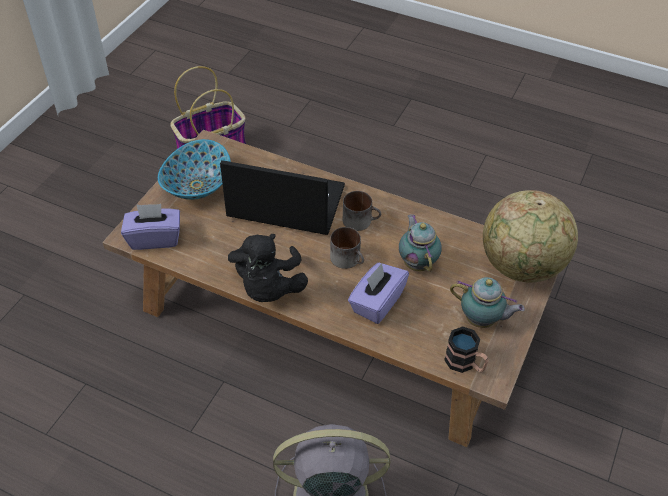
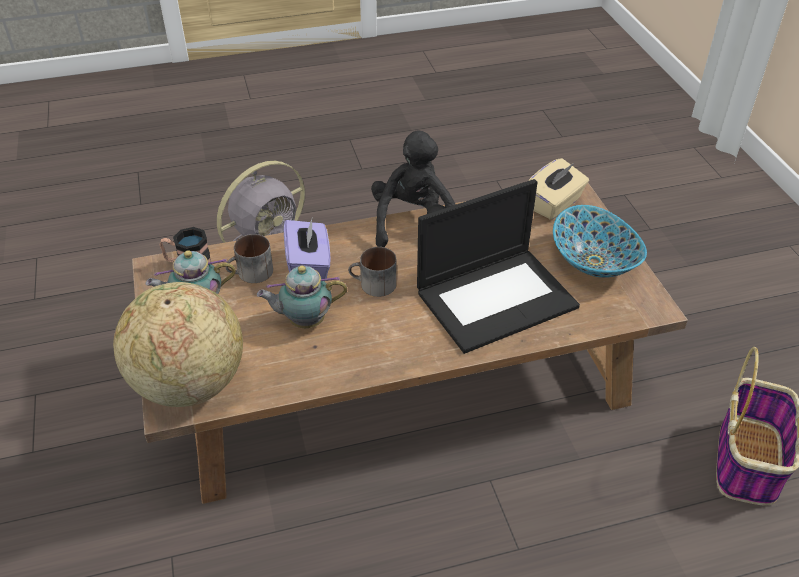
camera: 140 degrees right, 5 degrees down
(154, 238) = (554, 204): purple tissue box -> beige tissue box
(268, 288) = (413, 224): black plush toy -> black plush toy turned 45 degrees clockwise
(361, 220) = (403, 327): mug -> mug (251, 274)
(417, 263) = (304, 321): teapot -> teapot turned 135 degrees clockwise

